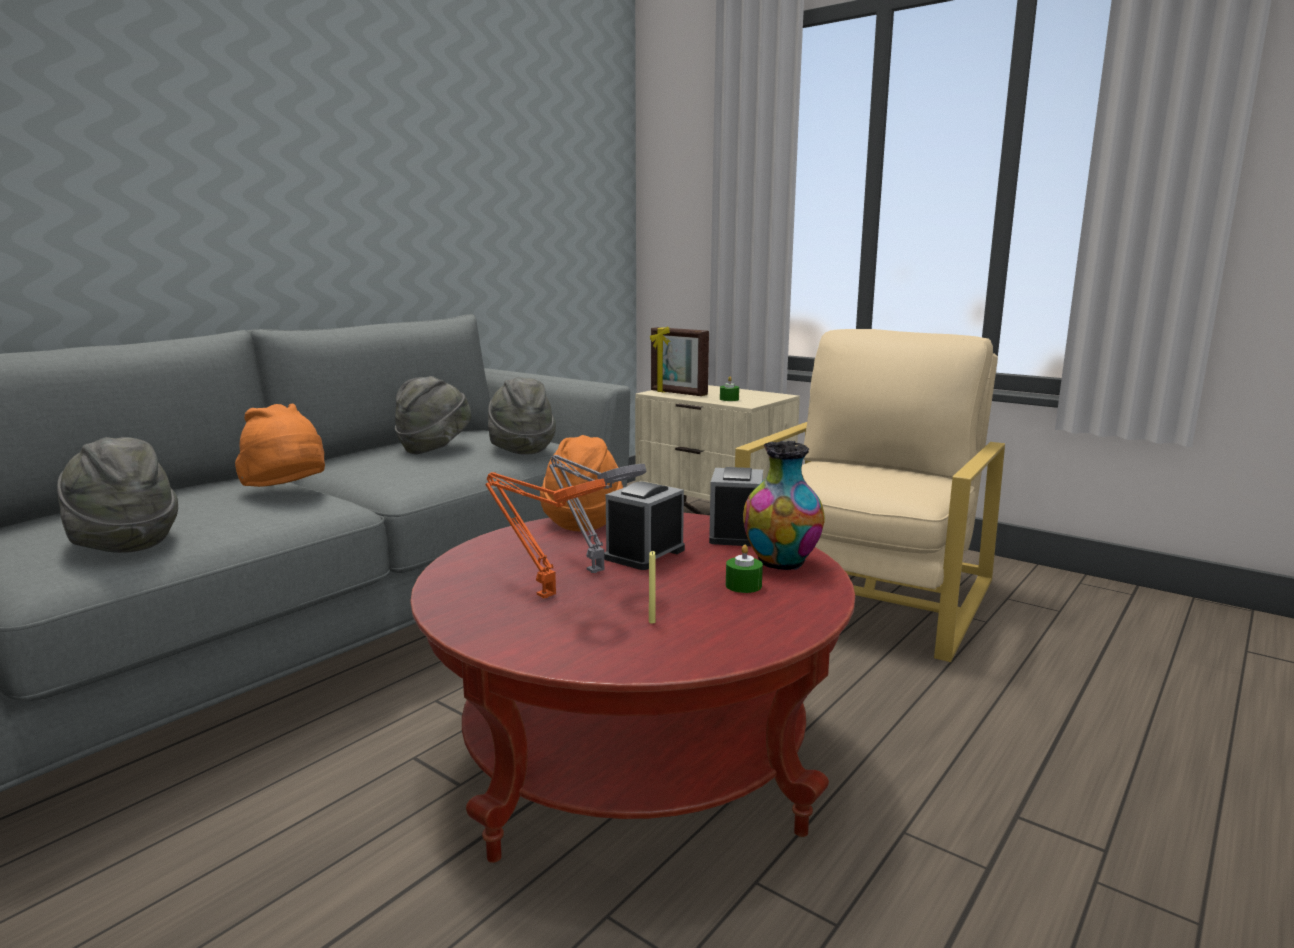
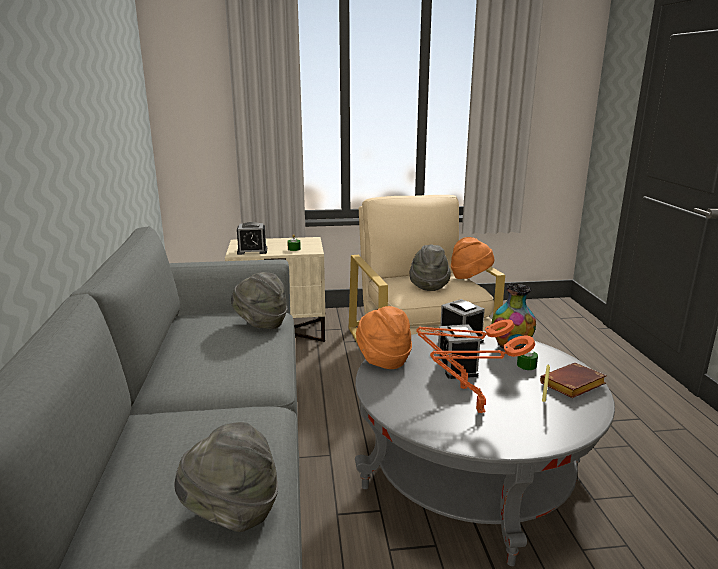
camera: 45 degrees left, 5 degrees up
(287, 491) = (214, 418): orange hat -> orange hat (470, 277)
(434, 448) = (210, 344): grey hat -> grey hat (429, 285)
(592, 570) = (460, 387): grey table lamp -> orange table lamp
(634, 753) = (471, 478): red coffee table -> grey coffee table
(678, 393) = (252, 251): picture frame -> alarm clock
(743, 628) = (572, 386): none -> brown book

